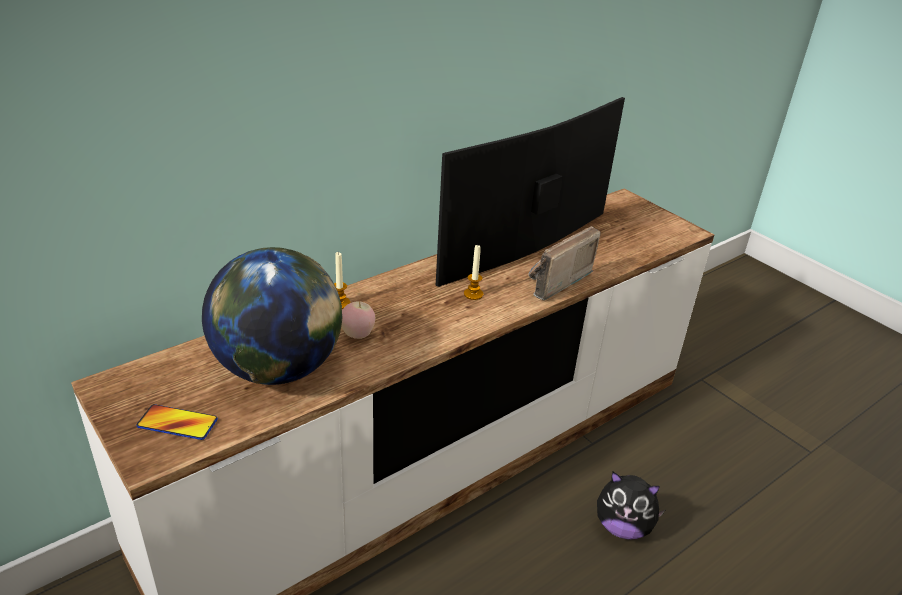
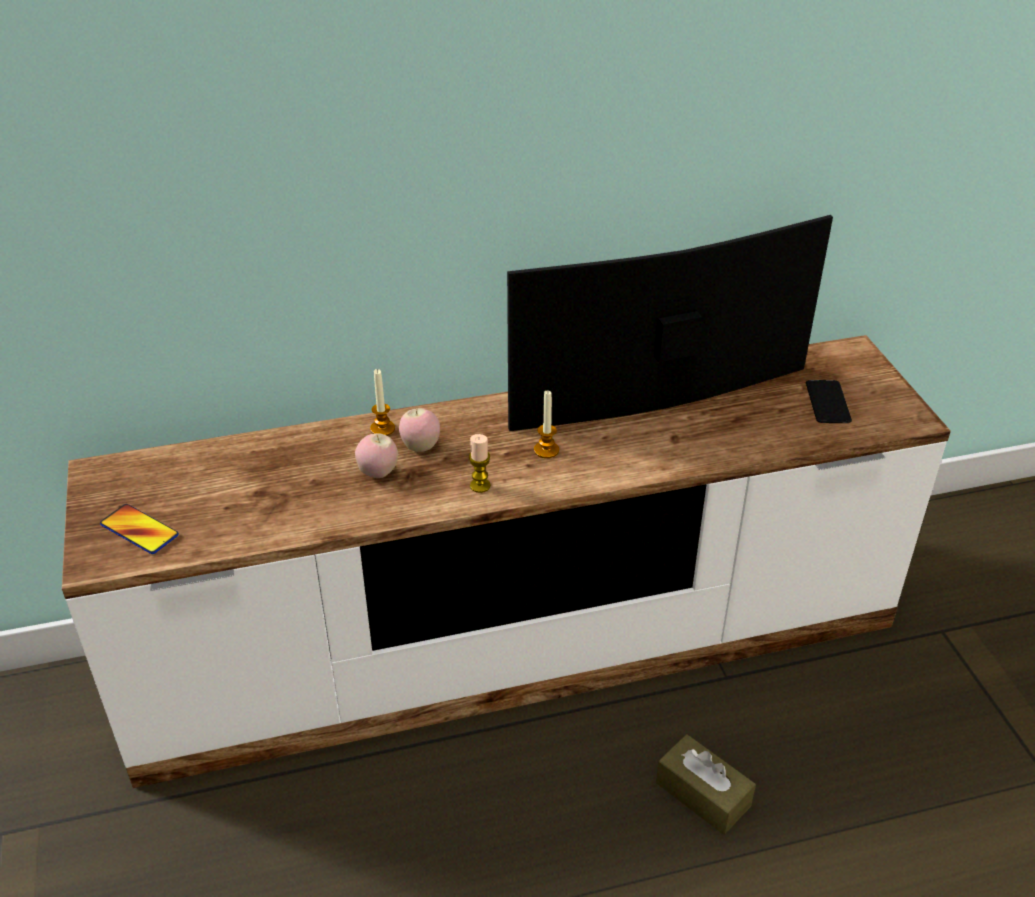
camera: 25 degrees right, 5 degrees up
(278, 369) = (270, 494): globe -> none
(378, 310) = (420, 447): none -> apple
(442, 328) = (480, 486): none -> candle
(552, 281) = (660, 453): radio -> none
(622, 527) = (702, 794): plush toy -> brown tissue box
(632, 231) = (827, 402): none -> phone

